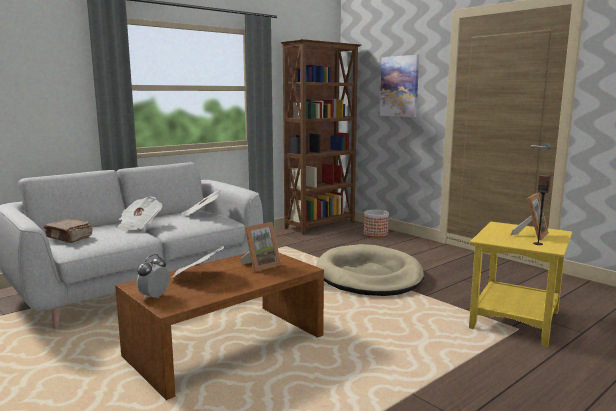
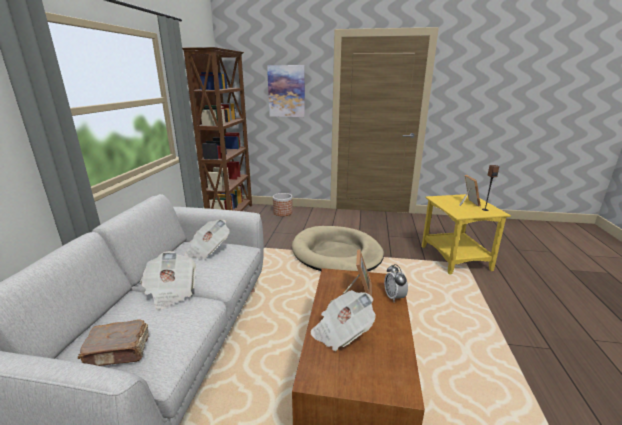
camera: 40 degrees left, 10 degrees up
(154, 297) = (363, 384): alarm clock -> alarm clock (394, 297)

